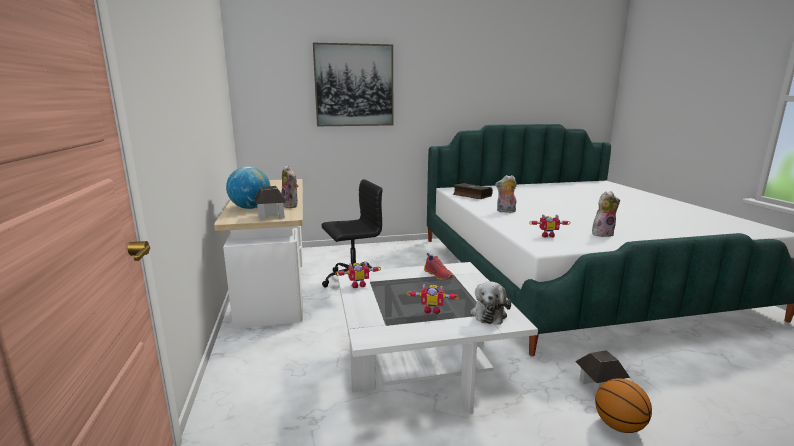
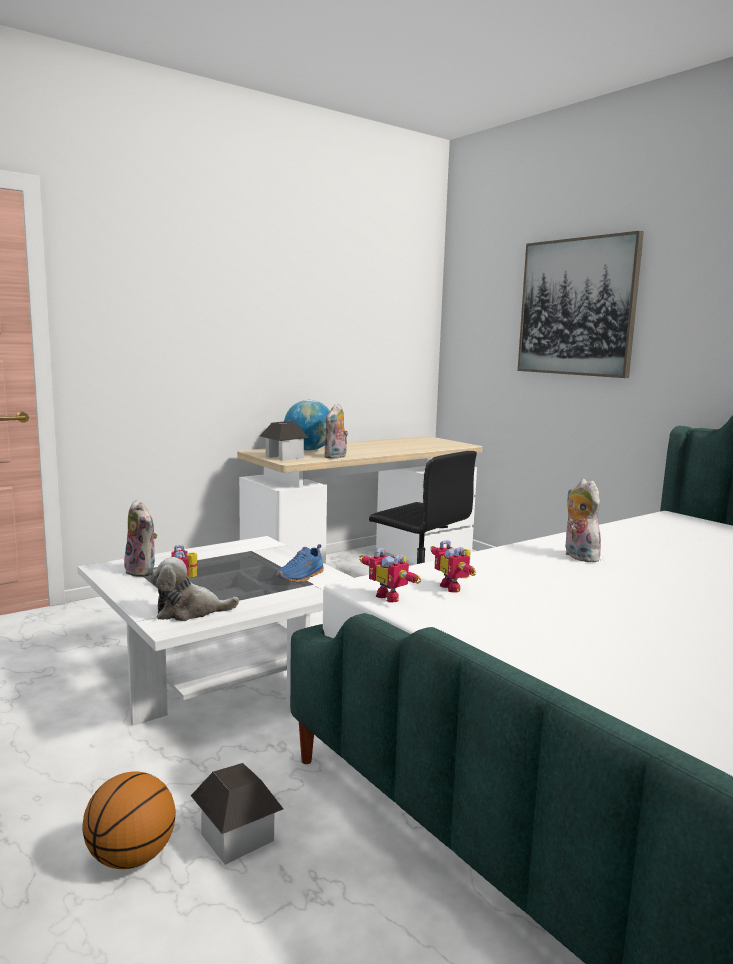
camera: 65 degrees right, 5 degrees down
(358, 285) = (236, 547): toy robot -> toy robot (391, 596)
(439, 275) = (301, 577): red shoe -> blue shoe
(471, 195) = (653, 531): book -> none
(602, 233) = (538, 630): plush toy -> plush toy (143, 571)

